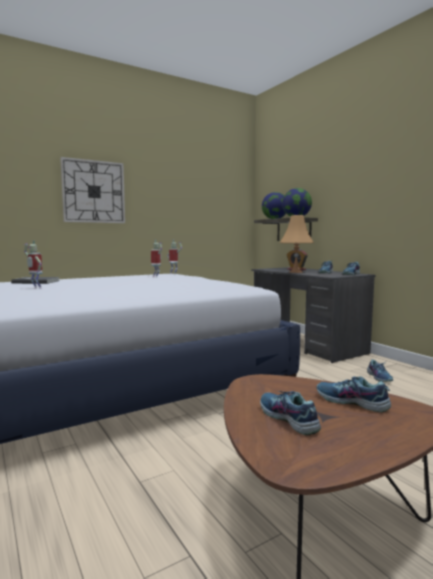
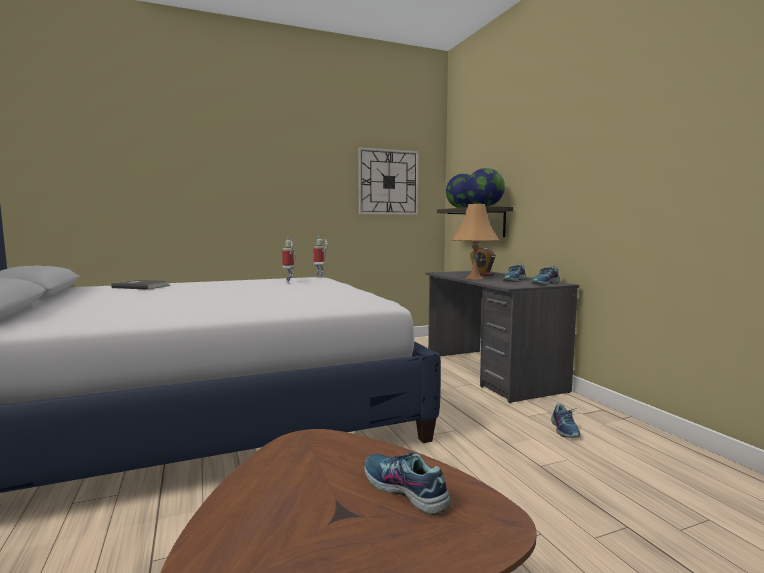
camera: 10 degrees right, 0 degrees up
(36, 288) = (122, 296): toy robot -> none
(94, 191) = (235, 178): wall clock -> wall clock (388, 182)
(287, 419) = (284, 512): shoe -> none

